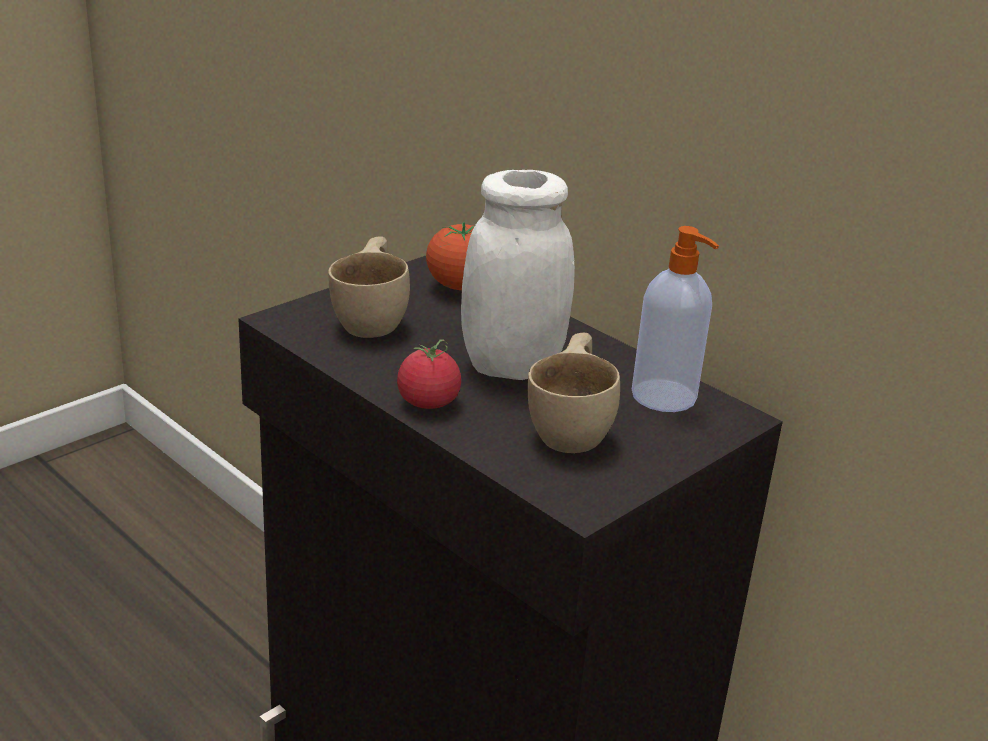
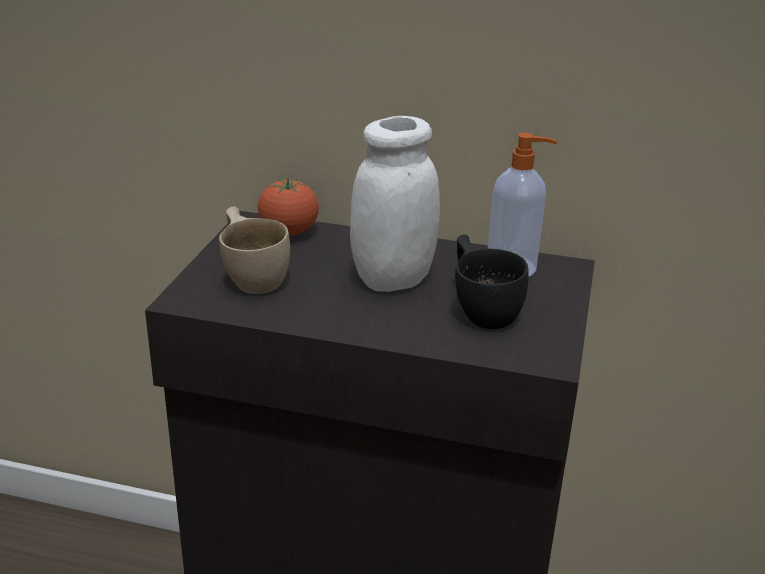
camera: 30 degrees left, 0 degrees up
(428, 402) = (368, 326): tomato -> none
(573, 426) = (482, 308): beige cup -> black cup

